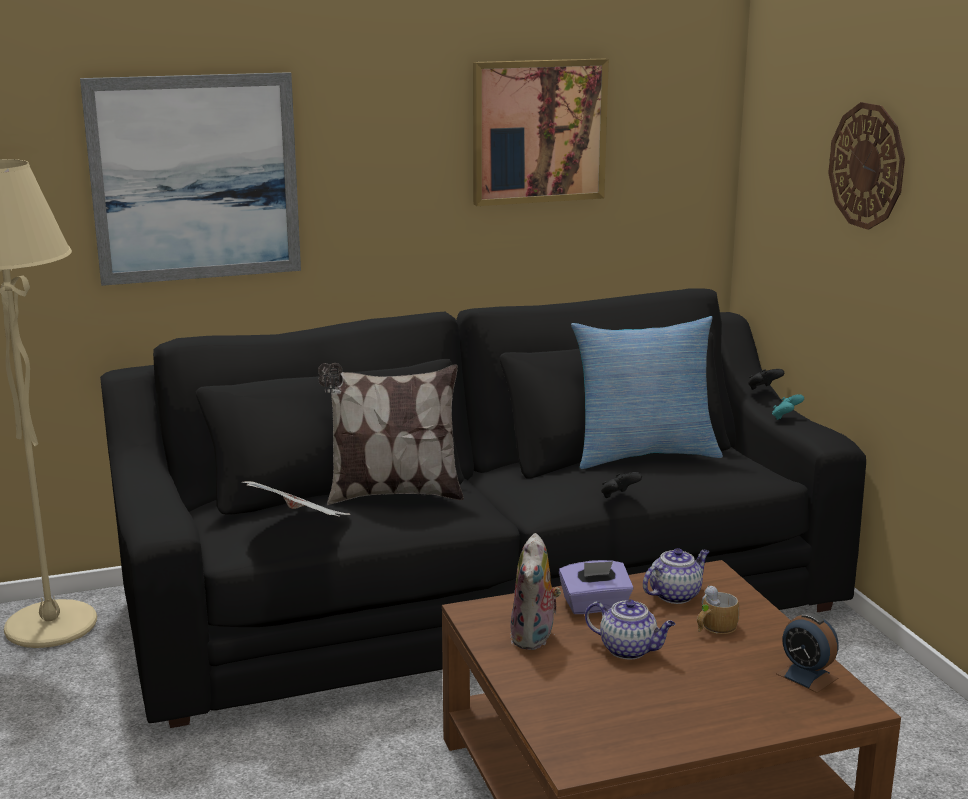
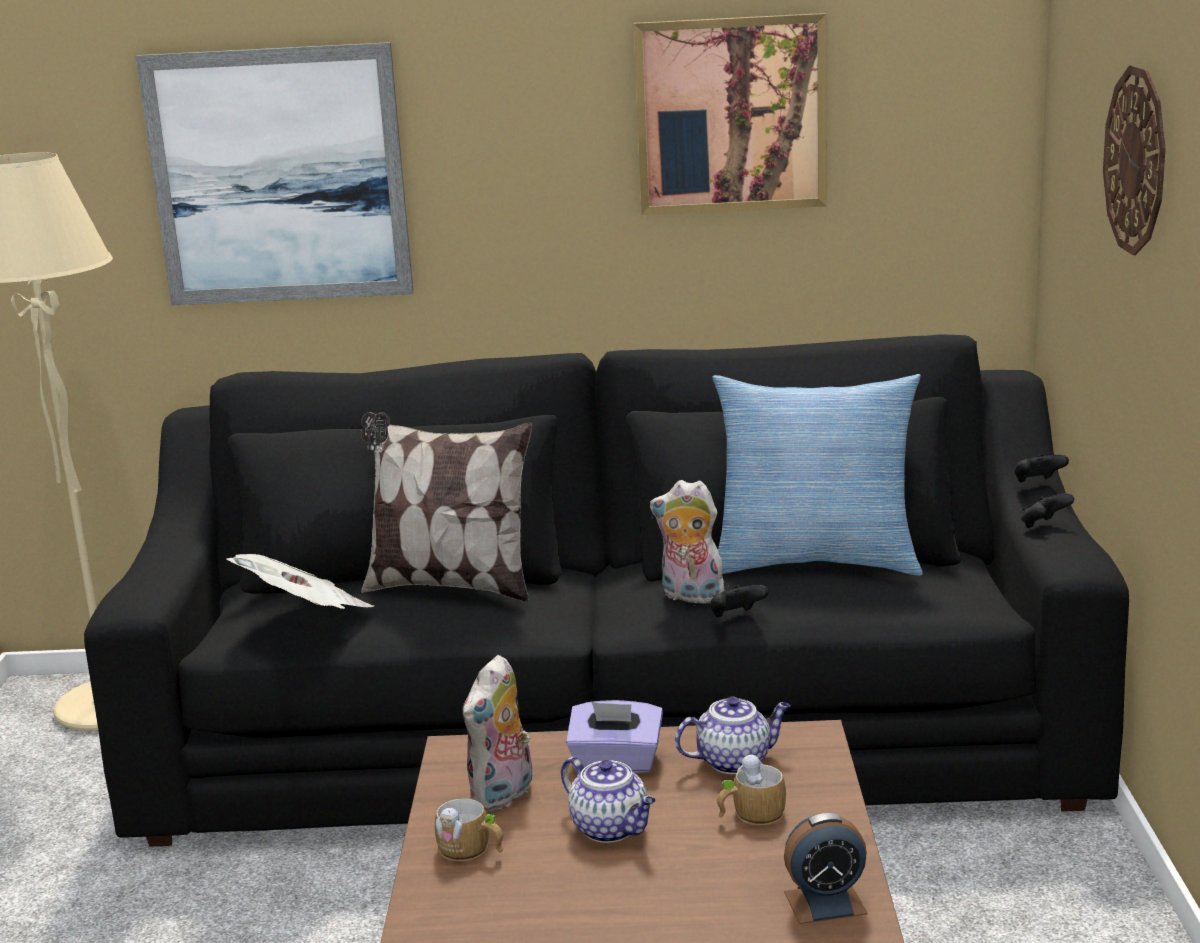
camera: 20 degrees right, 0 degrees up
(544, 678) = (471, 851): none -> mug
(574, 486) = (690, 596): none -> plush toy
(786, 417) = (1044, 526): turquoise game controller -> black game controller
(807, 676) = (825, 903): alarm clock -> alarm clock turned 75 degrees counterclockwise

